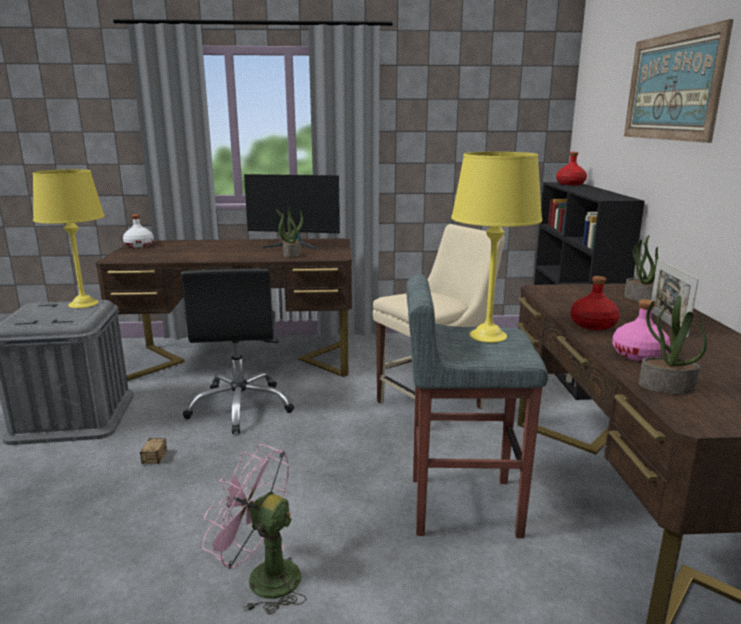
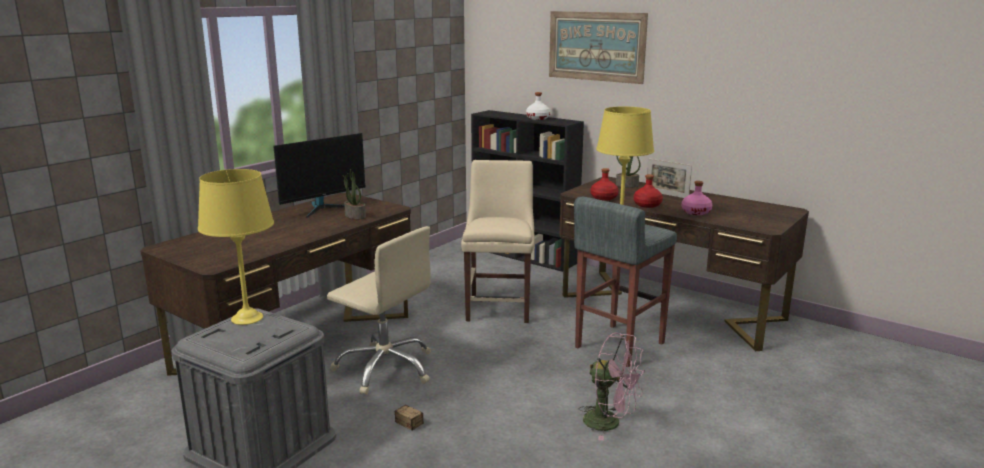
camera: 50 degrees left, 0 degrees up
(139, 245) = (173, 249): white bottle -> white bottle (538, 118)
(241, 407) = (385, 368): black office chair -> beige office chair
(262, 578) = (610, 423): pink fan -> pink fan turned 120 degrees counterclockwise
(570, 184) = (495, 113): red bottle -> red bottle (604, 197)
(666, 387) = (734, 221): potted plant -> none

